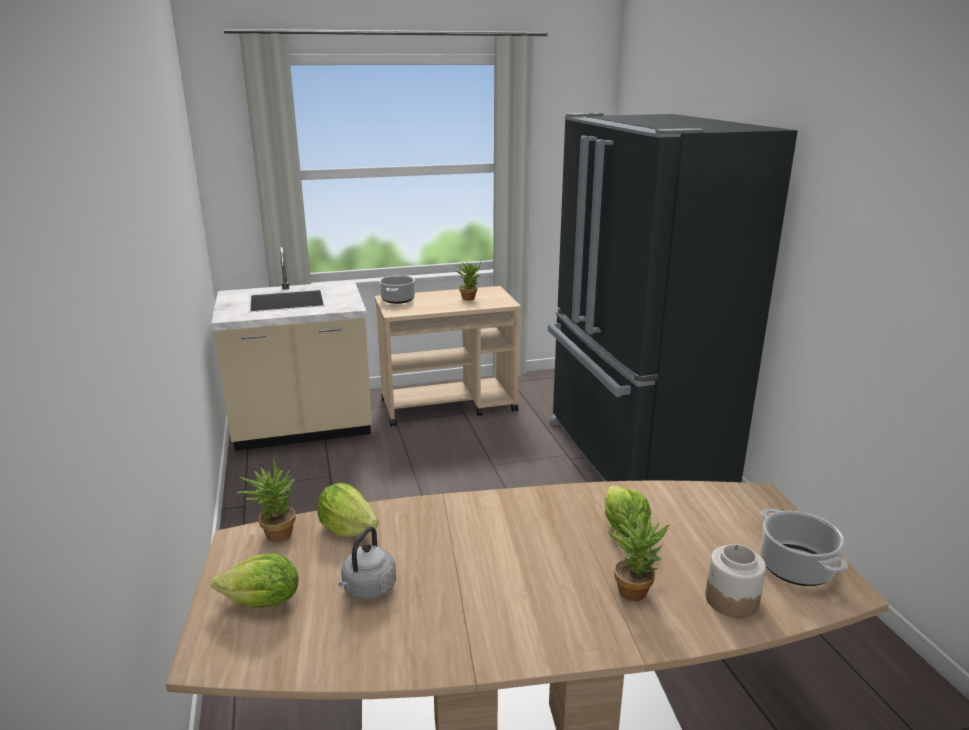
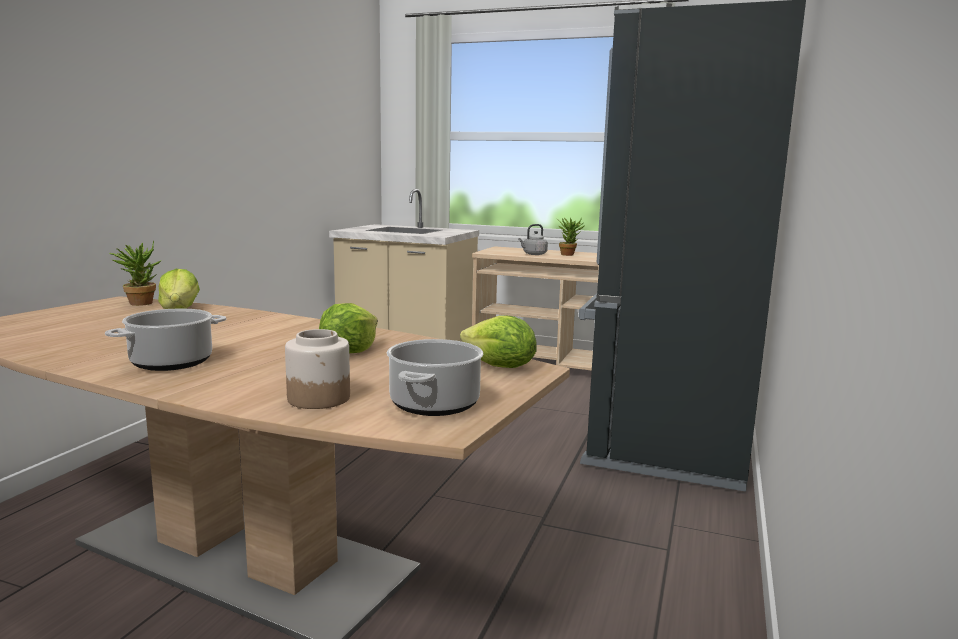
camera: 35 degrees right, 10 degrees down
(263, 602) = (57, 318): lettuce -> lettuce (499, 367)
(367, 590) = (114, 328): grey kettle -> grey kettle (533, 254)
(398, 300) = (506, 249): cooking pot -> cooking pot (171, 363)
(634, 588) = (265, 372): potted plant -> none

